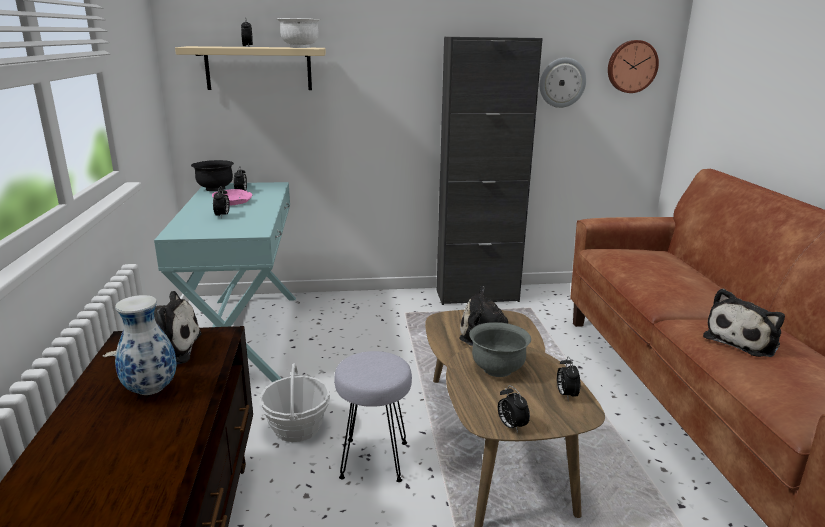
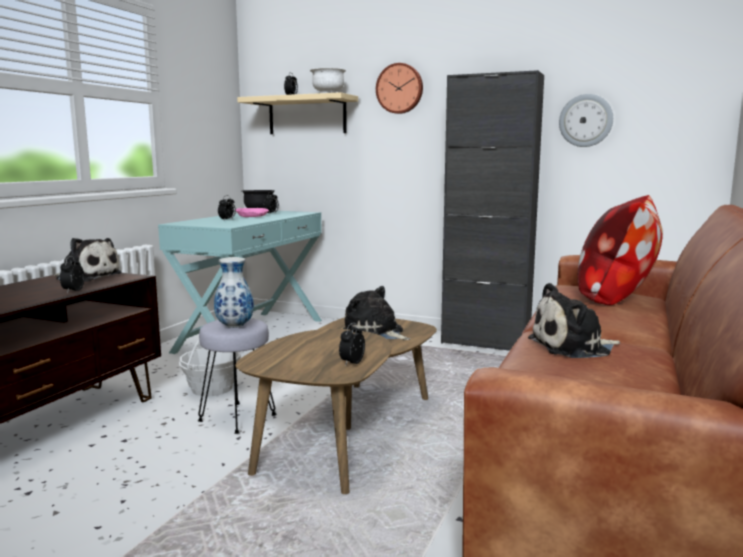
camera: 30 degrees right, 10 degrees down
(152, 390) = (47, 288): vase -> vase (235, 326)
(497, 369) = (326, 342): grey bowl -> none
(511, 426) = (269, 368): alarm clock -> alarm clock (73, 291)
(631, 66) = (671, 100): wall clock -> wall clock (400, 88)
(659, 261) = (616, 296): none -> pillow

